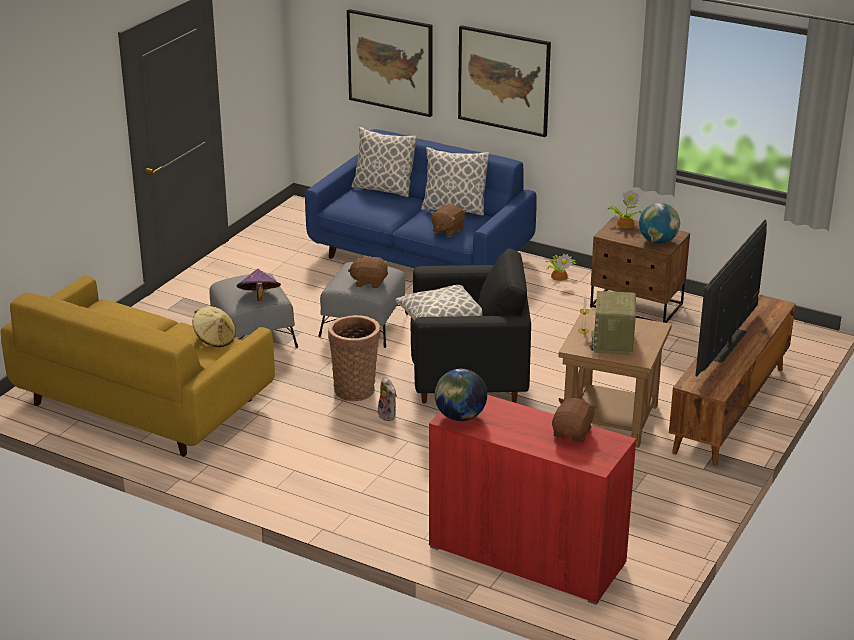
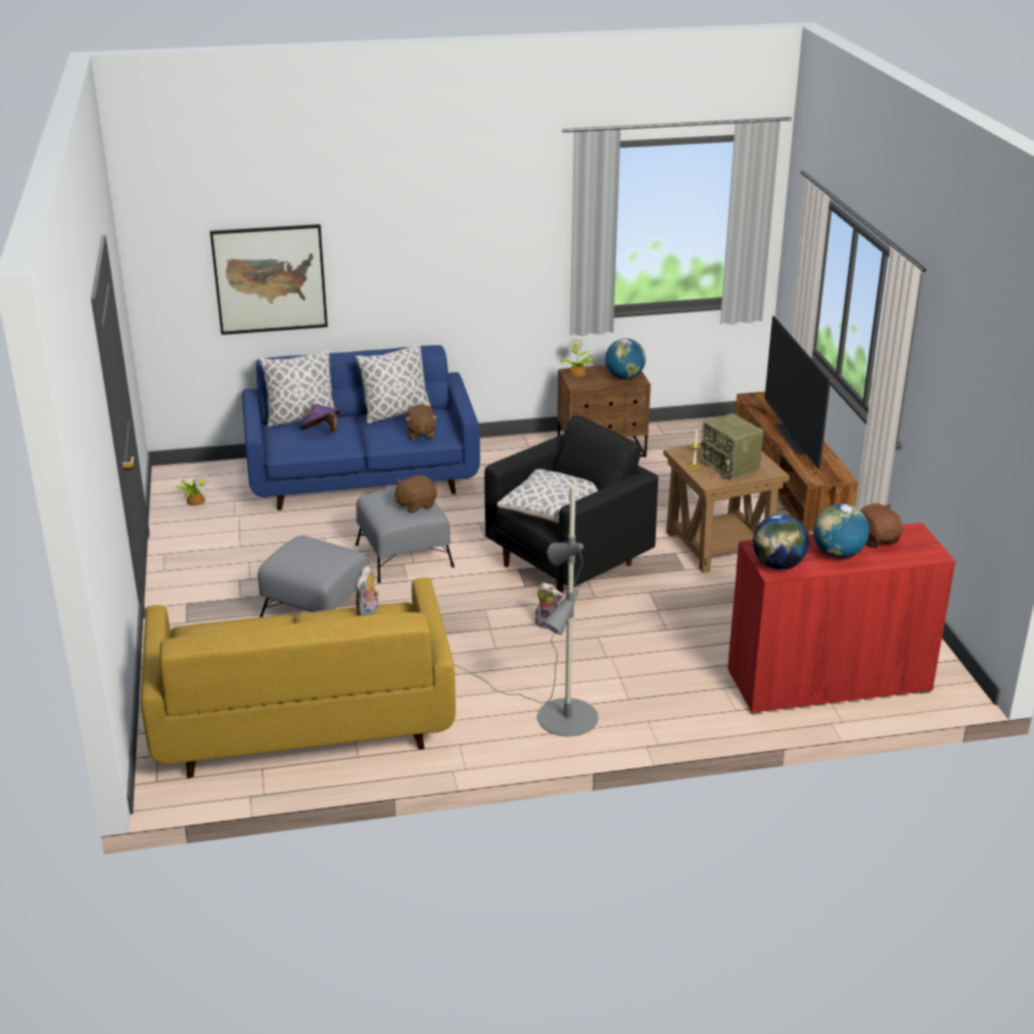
camera: 40 degrees left, 0 degrees up
(215, 339) = (368, 612): beige hat -> plush toy
(259, 297) = (335, 559): purple hat -> purple hat (321, 432)
(298, 476) = (555, 712): none -> grey floor lamp
(355, 389) = (484, 614): basket -> none
(504, 80) = (411, 264): picture -> none
(520, 430) = (837, 554): none -> globe
(559, 276) = (505, 448): potted plant -> potted plant (195, 500)

